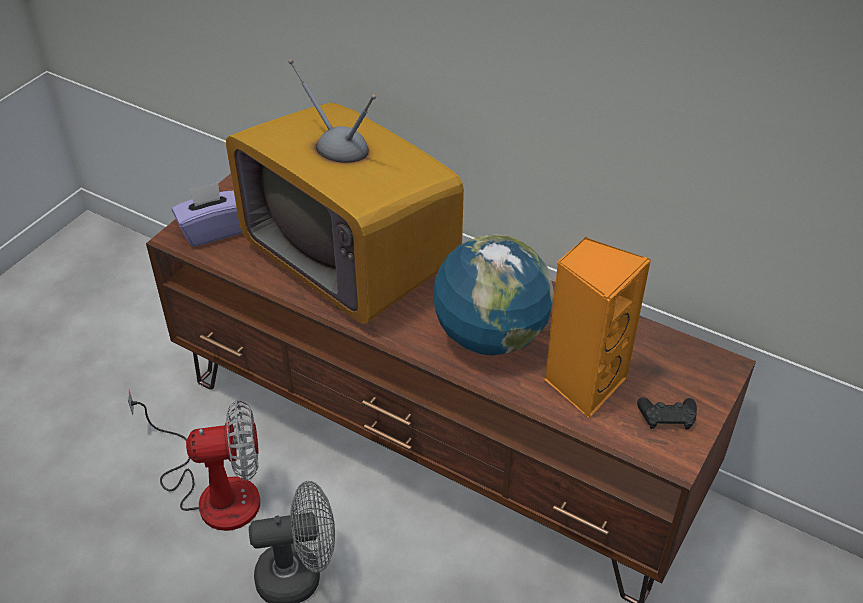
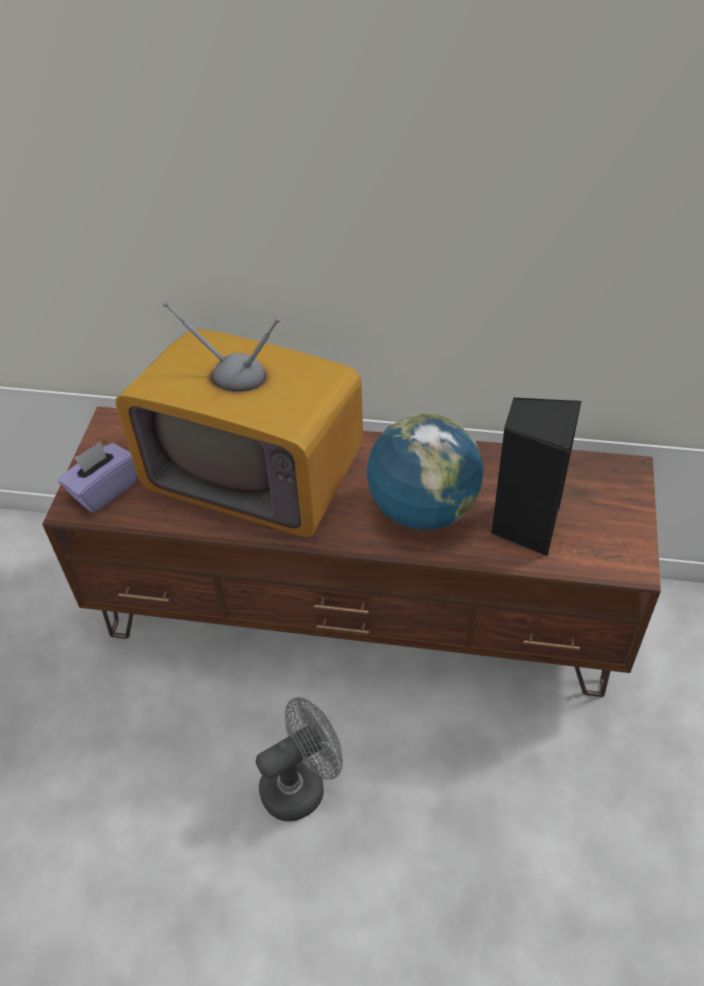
camera: 20 degrees left, 5 degrees up
(214, 491) = (181, 735): fan -> none
(583, 382) = (525, 525): orange speaker -> black speaker
(667, 416) = (609, 532): black game controller -> none

